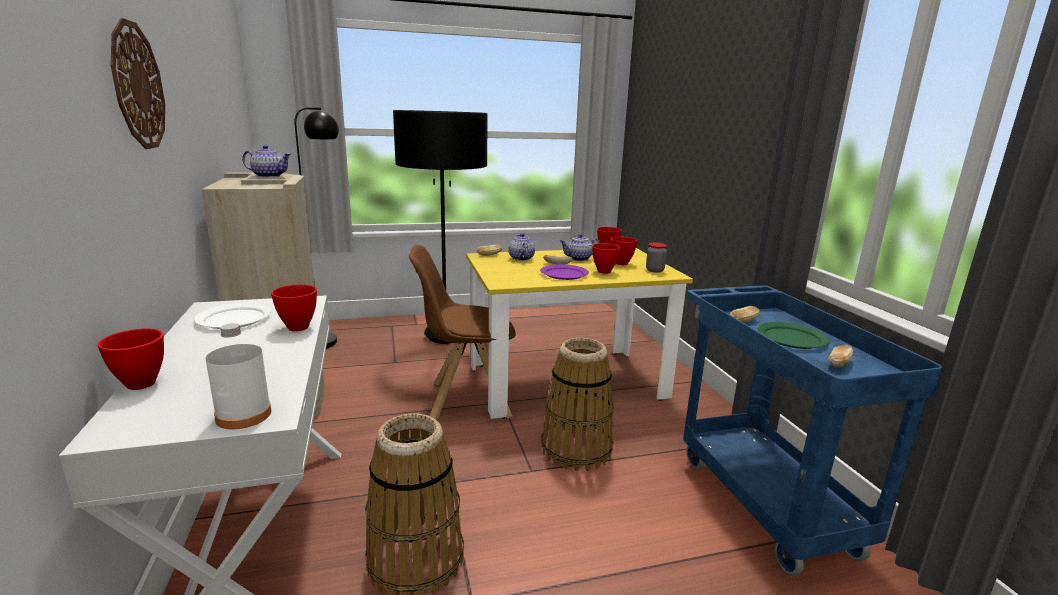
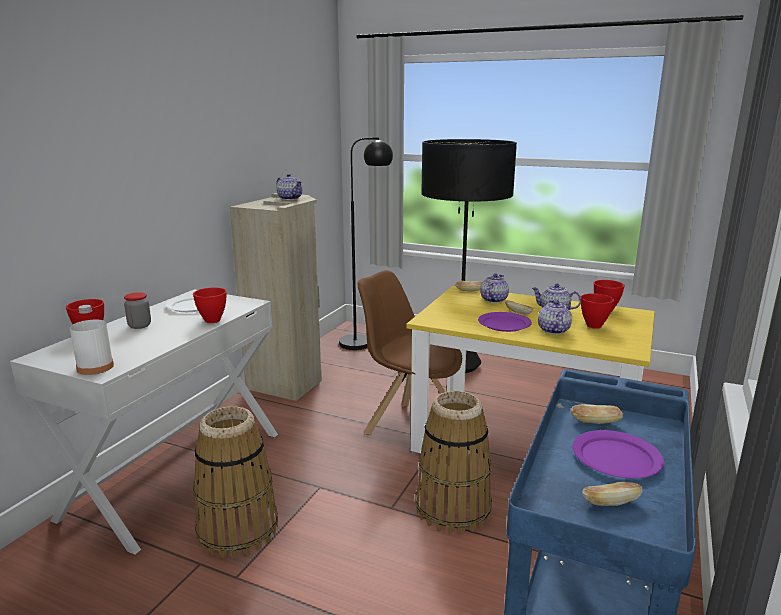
camera: 40 degrees right, 0 degrees up
(137, 86) = (158, 137): wall clock -> none
(604, 271) = (553, 330): red bowl -> teapot
(654, 270) = (618, 341): jar -> jar (139, 326)
(792, 338) = (617, 458): green plate -> purple plate

